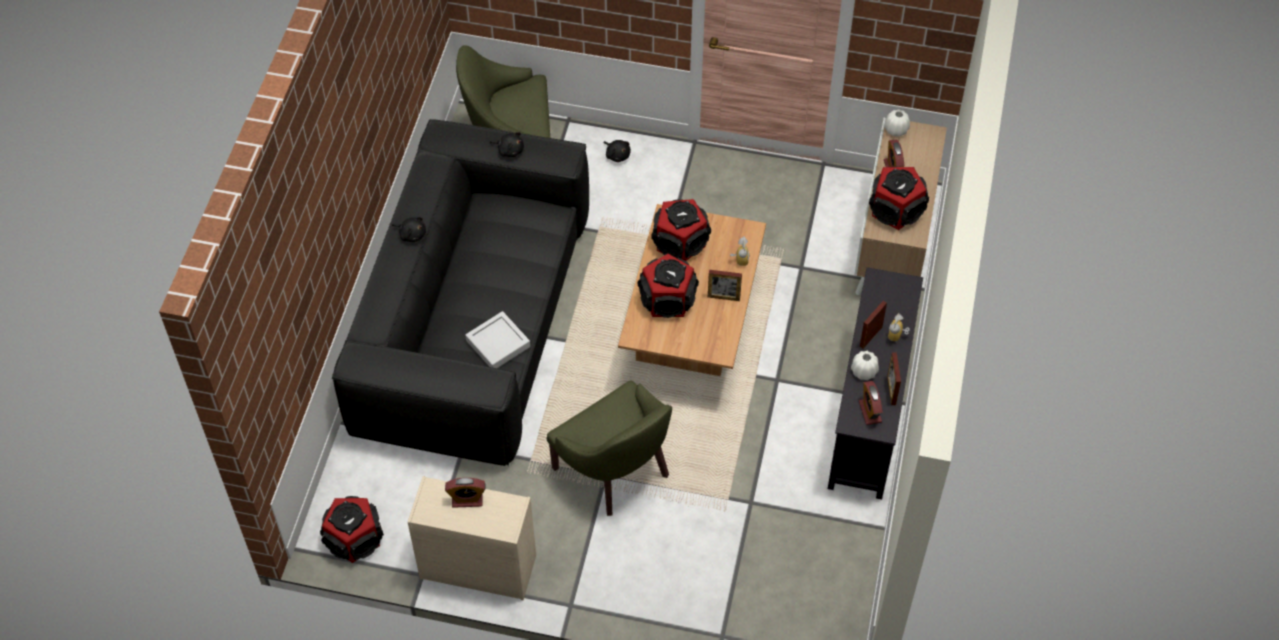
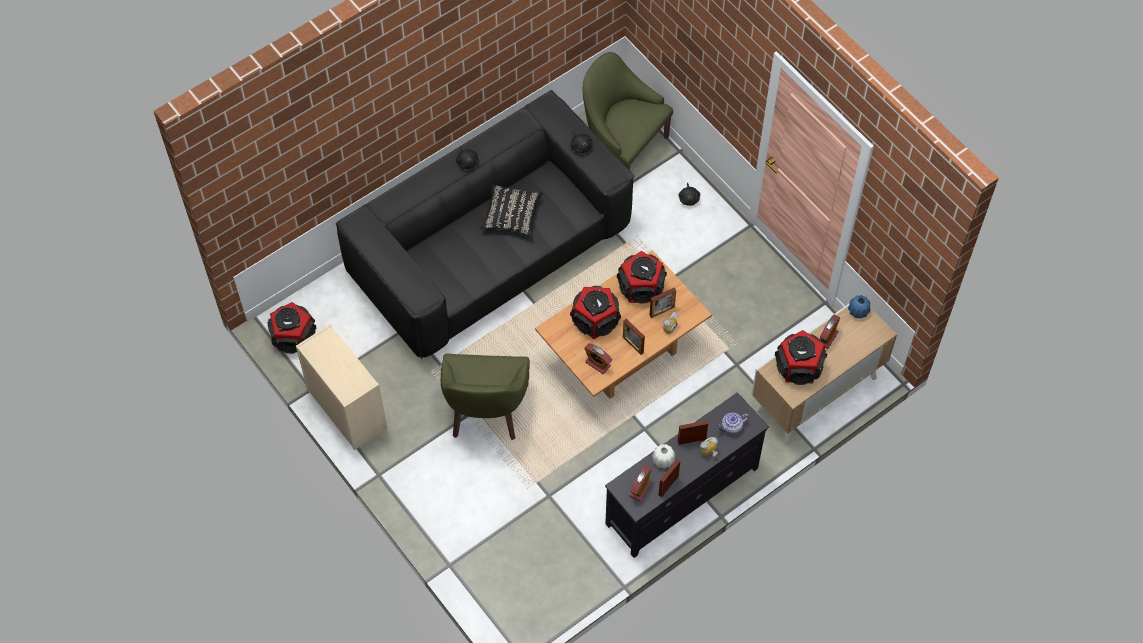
camera: 40 degrees right, 5 degrees up
(467, 500) = (341, 358): alarm clock -> alarm clock (598, 364)
(490, 264) = (512, 216): none -> black pillow
(498, 343) = (467, 273): grey tray -> none
(719, 250) = (662, 311): none -> picture frame
(893, 301) = (731, 427): none -> teapot
(896, 130) = (858, 311): white vase -> blue vase

